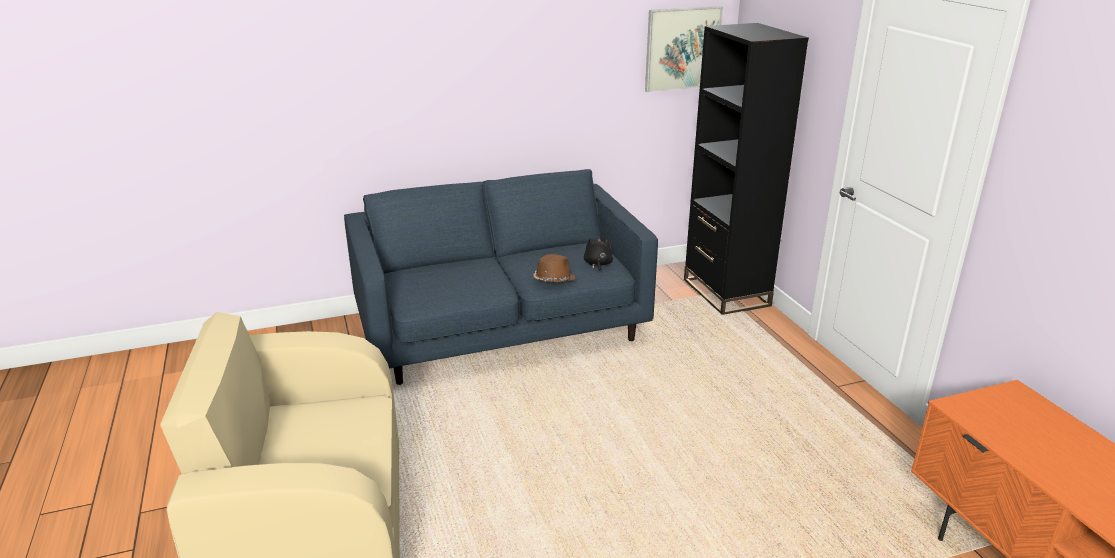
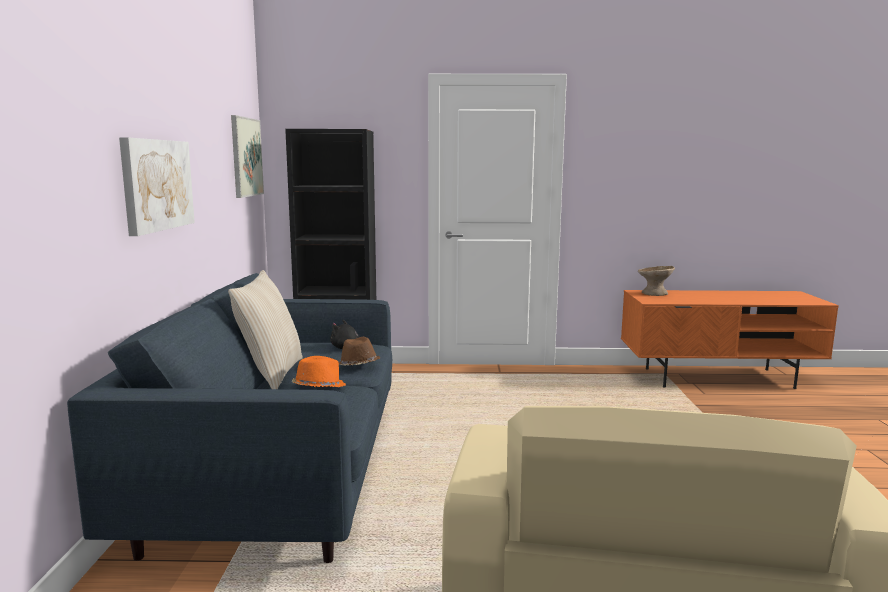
camera: 70 degrees left, 15 degrees down
(482, 85) = (157, 185): none -> picture
(492, 278) = (318, 387): none -> orange hat
(510, 255) = (271, 374): none -> beige pillow
(1027, 409) = (654, 293): none -> beige bowl

